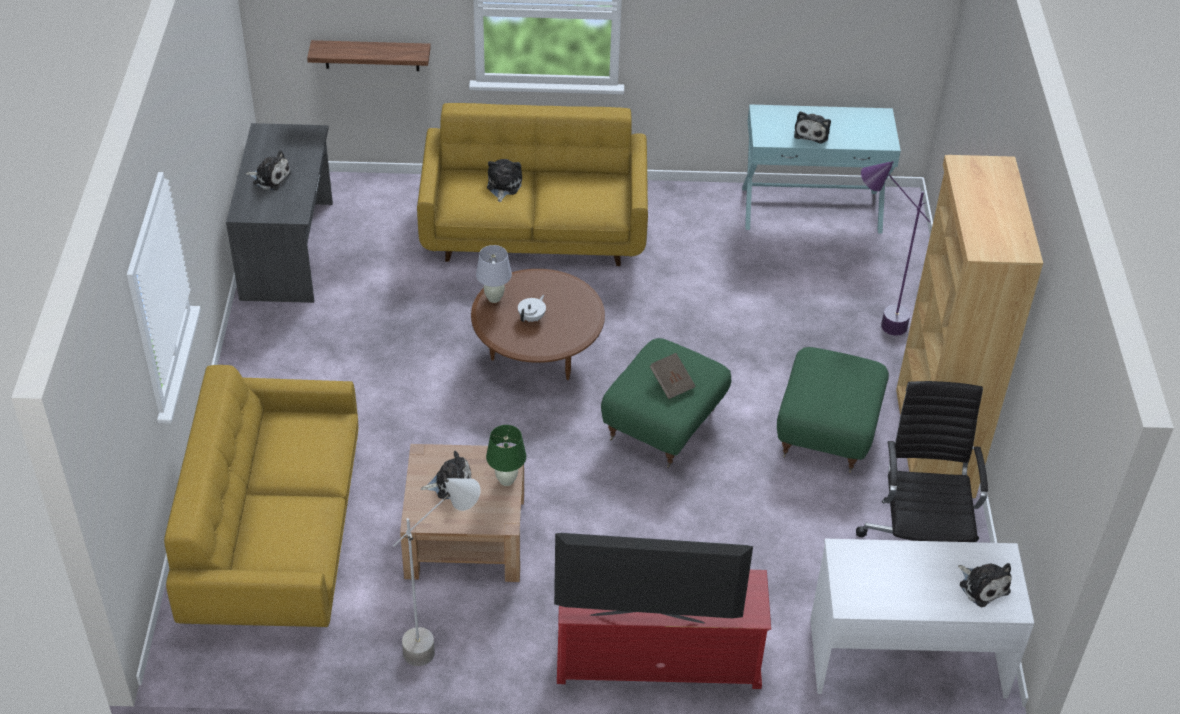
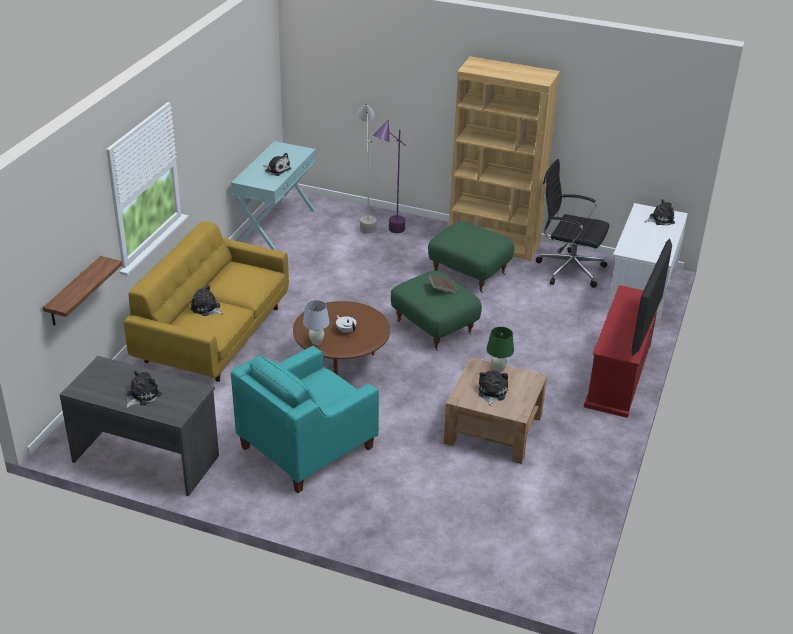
camera: 70 degrees left, 10 degrees down
(276, 537) = (458, 519): yellow sofa -> none
(356, 369) = (307, 447): none -> turquoise armchair
(443, 642) = (581, 457): grey floor lamp -> grey floor lamp (366, 222)

